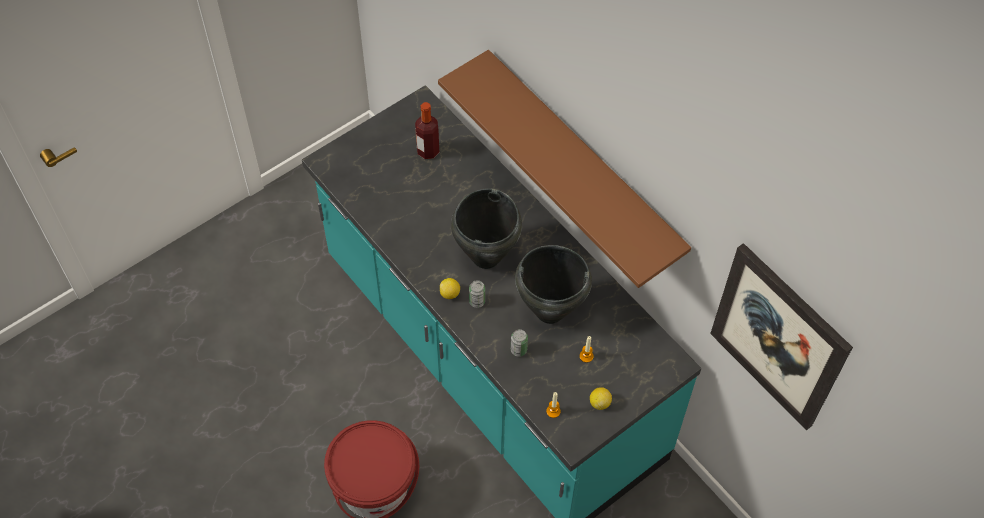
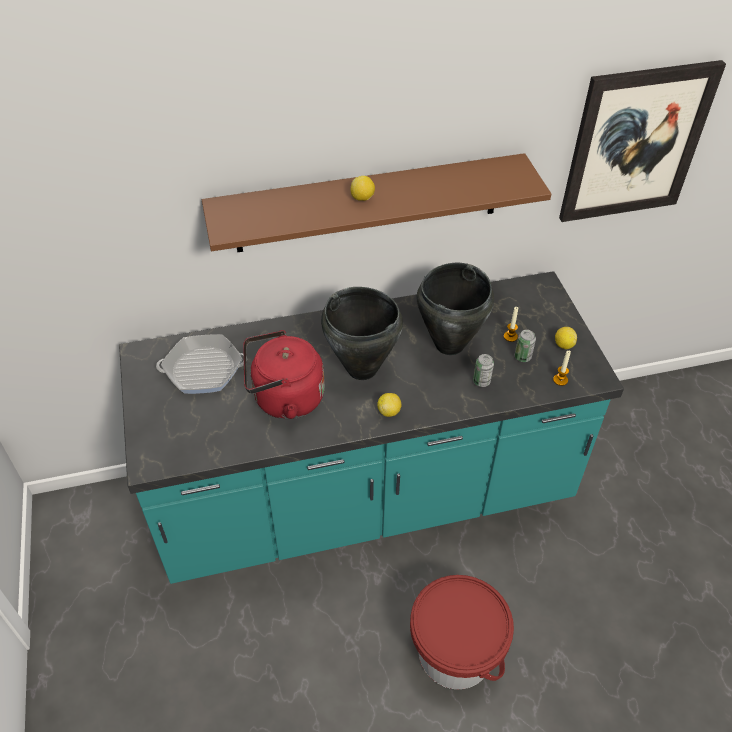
camera: 65 degrees left, 10 degrees down
(426, 217) = (284, 399): none -> red kettle
(428, 151) = (203, 369): bottle -> frying pan
(477, 301) = (410, 393): can -> can (522, 357)
(549, 151) = (362, 198): none -> lemon

